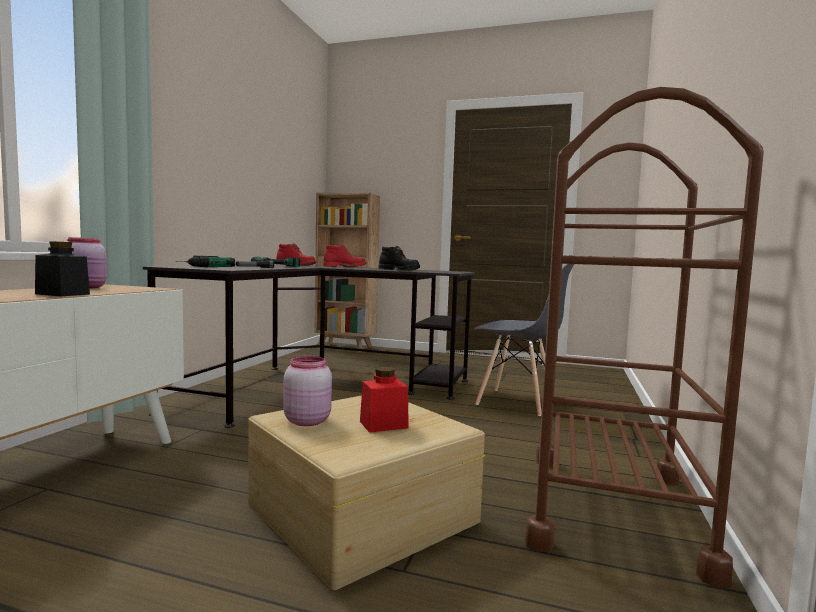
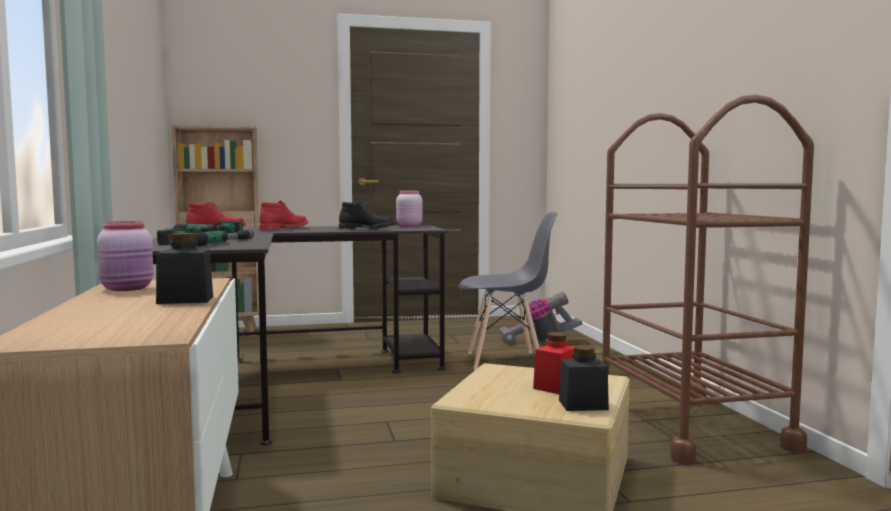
camera: 30 degrees left, 0 degrees up
(307, 420) = (492, 397): pink jar -> pink jar (408, 226)
(362, 447) = (583, 405): none -> black jar
(578, 391) = (538, 341): none -> vacuum cleaner

